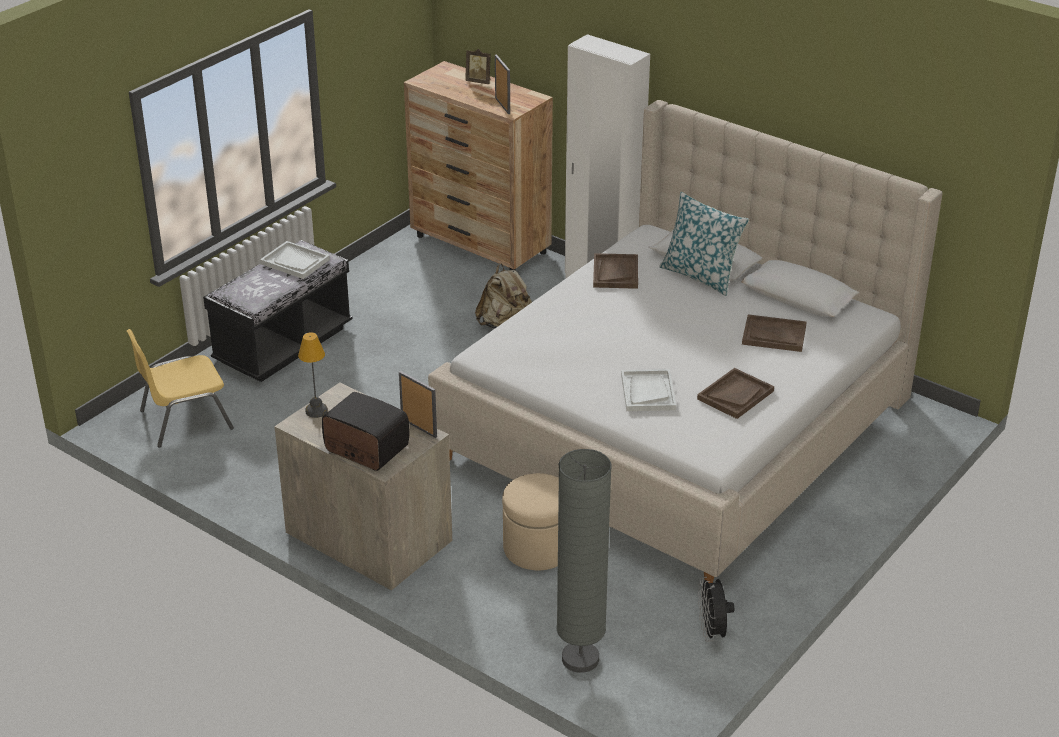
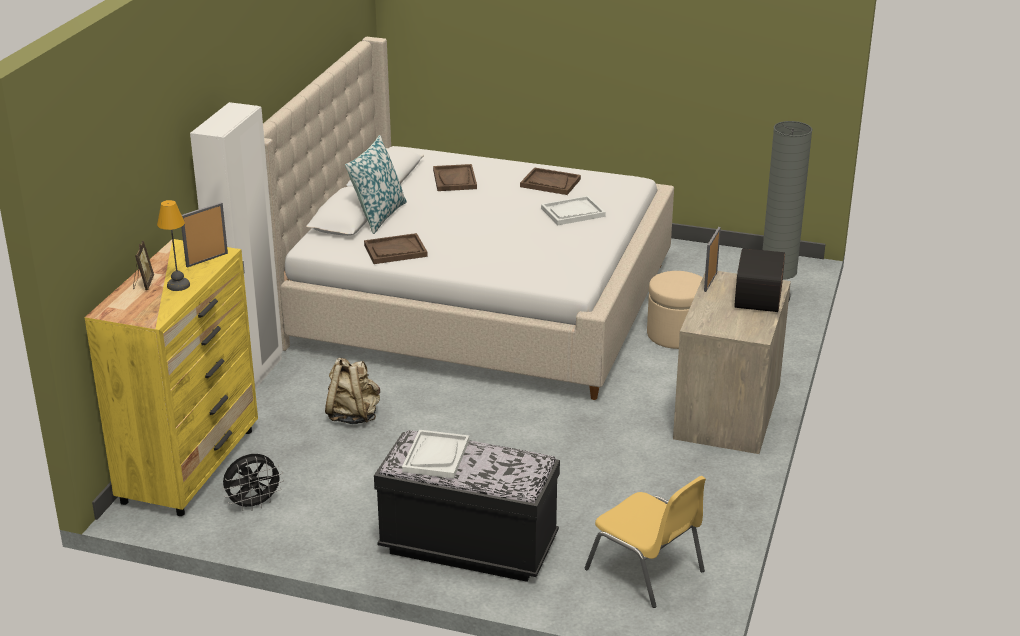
camera: 110 degrees left, 5 degrees down
(315, 411) = (731, 331): table lamp -> table lamp (178, 285)
(481, 245) = (190, 465): brown dresser -> yellow dresser
(712, 633) = (705, 258): black fan -> black fan (254, 504)

